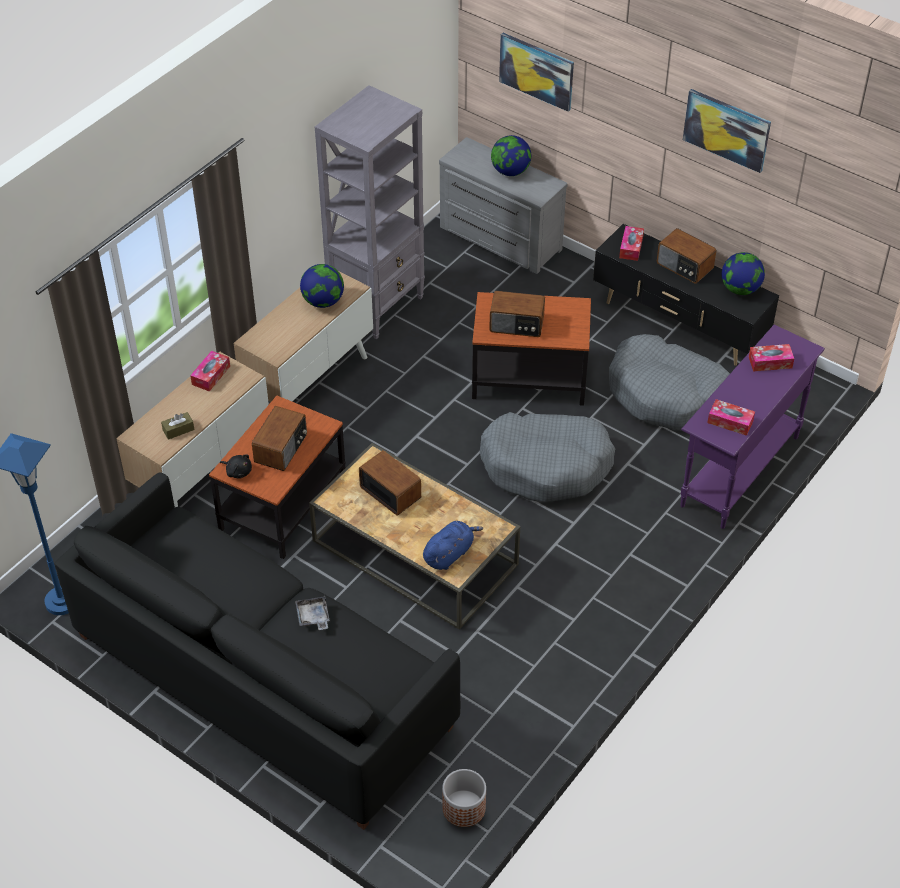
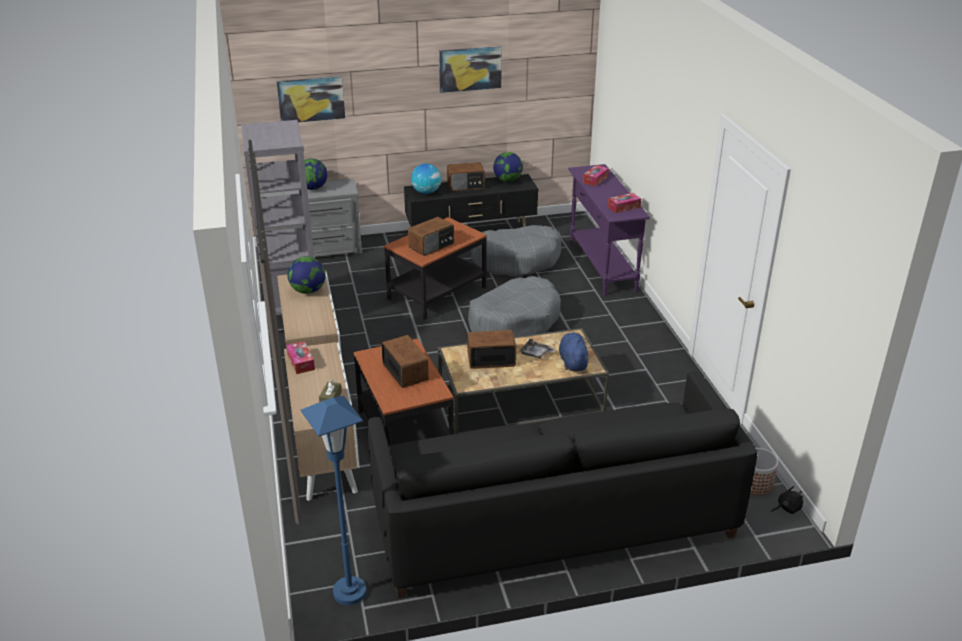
camera: 50 degrees left, 15 degrees down
(238, 471) = (400, 399): black plush toy -> black plush toy (787, 508)
(313, 617) = (579, 427): grey tray -> grey tray (536, 353)
(631, 247) = (426, 192): tissue box -> globe

